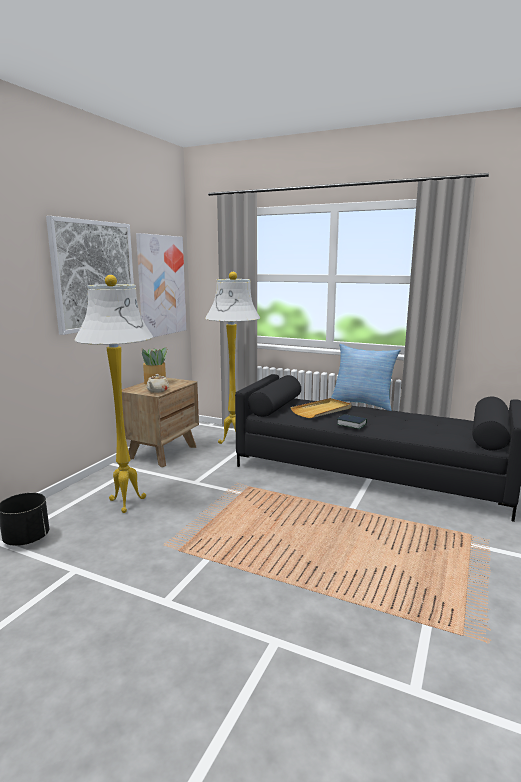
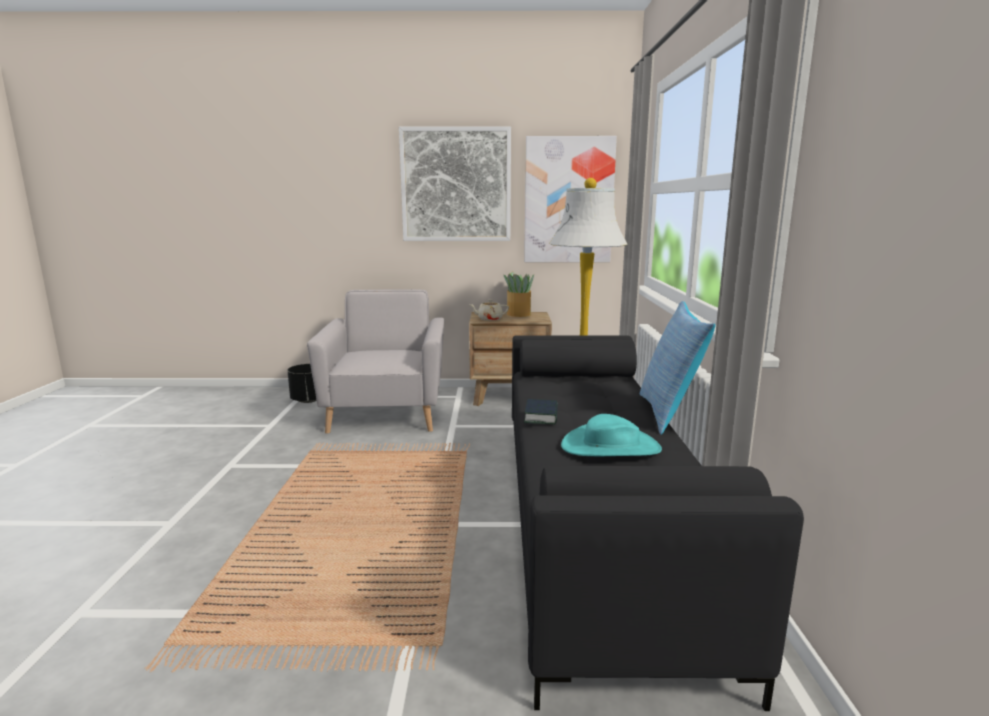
camera: 65 degrees right, 0 degrees up
(127, 503) = (386, 412): white floor lamp -> grey armchair
(322, 410) = (583, 394): beige tray -> none
(405, 421) = (610, 447): none -> turquoise hat

